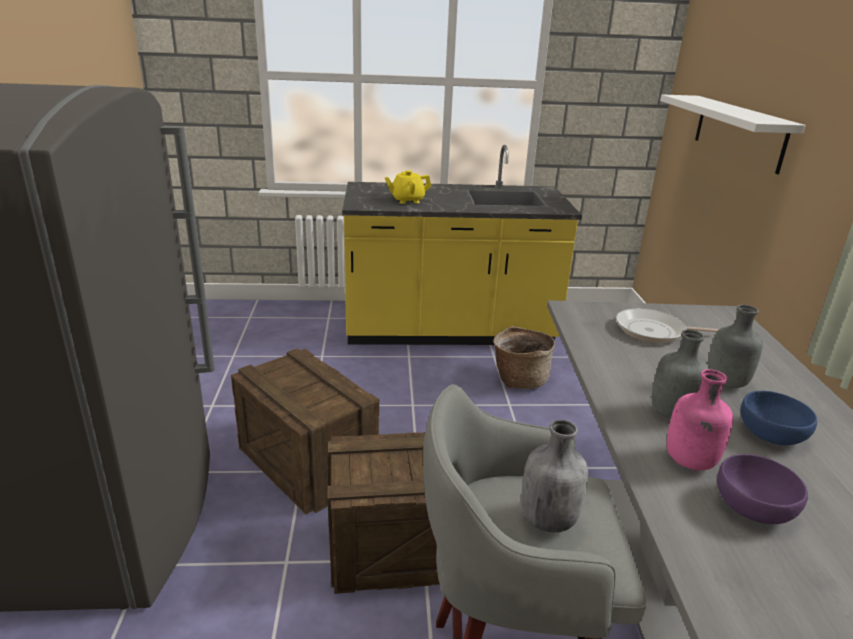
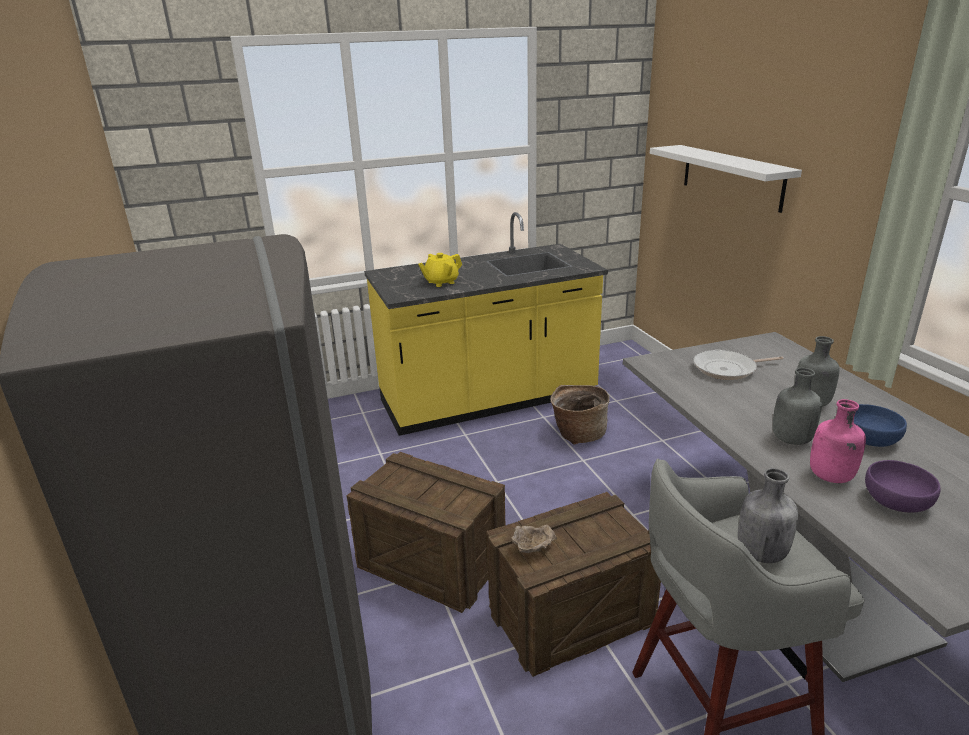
camera: 15 degrees left, 0 degrees up
(363, 465) = (533, 550): none -> beige bowl

